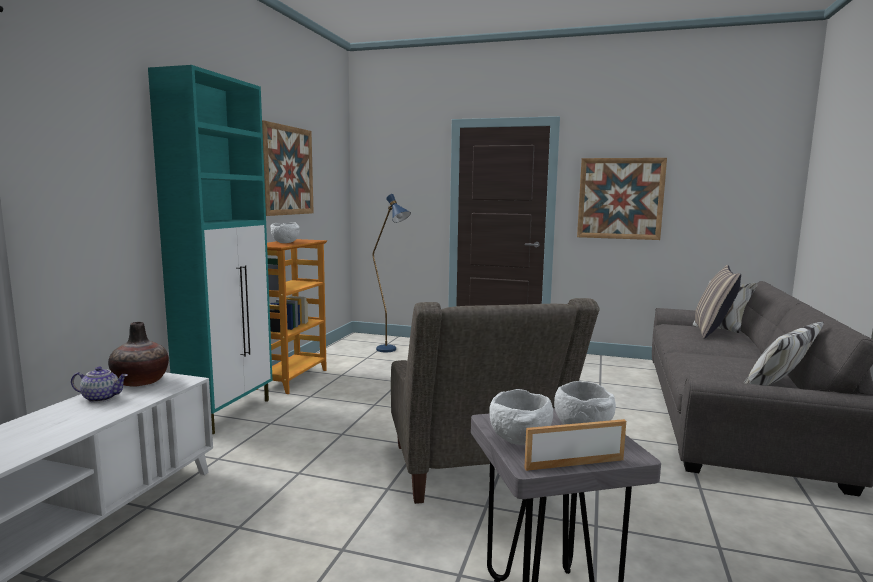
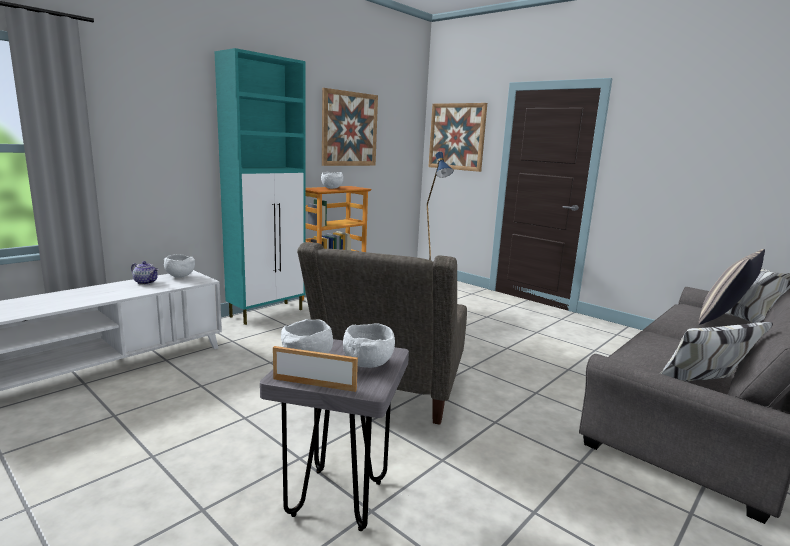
camera: 25 degrees right, 5 degrees up
(141, 382) = (179, 276): vase -> white bowl
(620, 198) = (666, 166): picture -> picture (457, 136)

